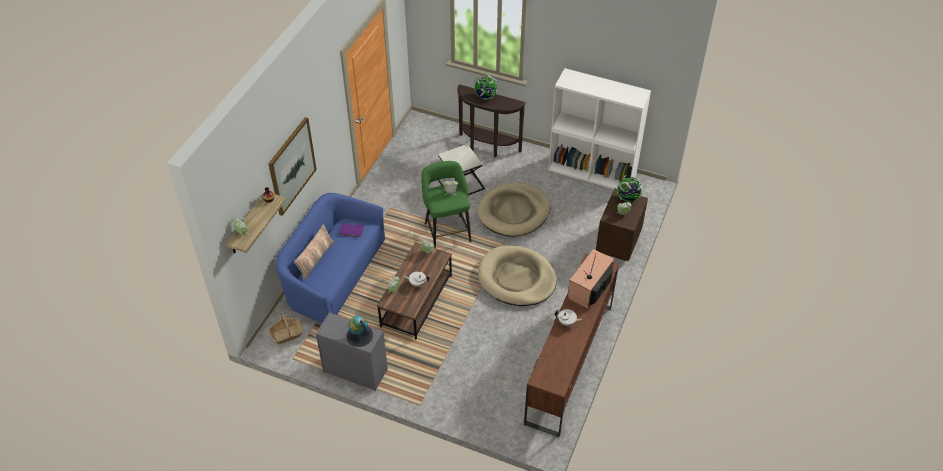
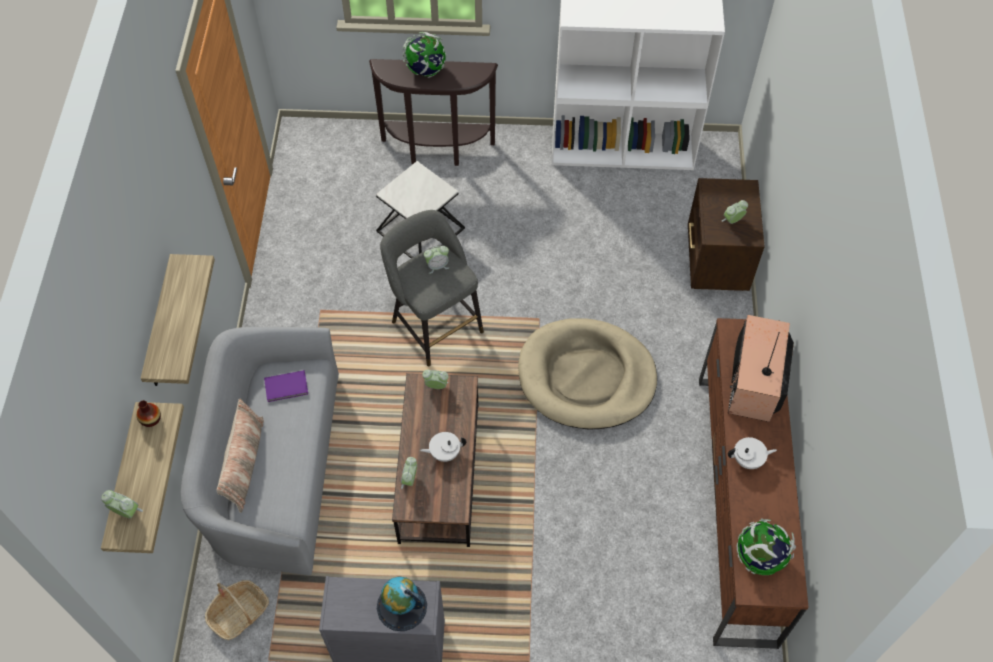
camera: 20 degrees left, 10 degrees up
(292, 166) = (161, 326): picture -> shelf
(333, 275) = (274, 469): blue sofa -> grey sofa
(446, 230) = (434, 323): green stool -> grey stool
(514, 212) = (529, 256): beige dog bed -> none
(628, 198) = (728, 190): globe -> globe (759, 558)

